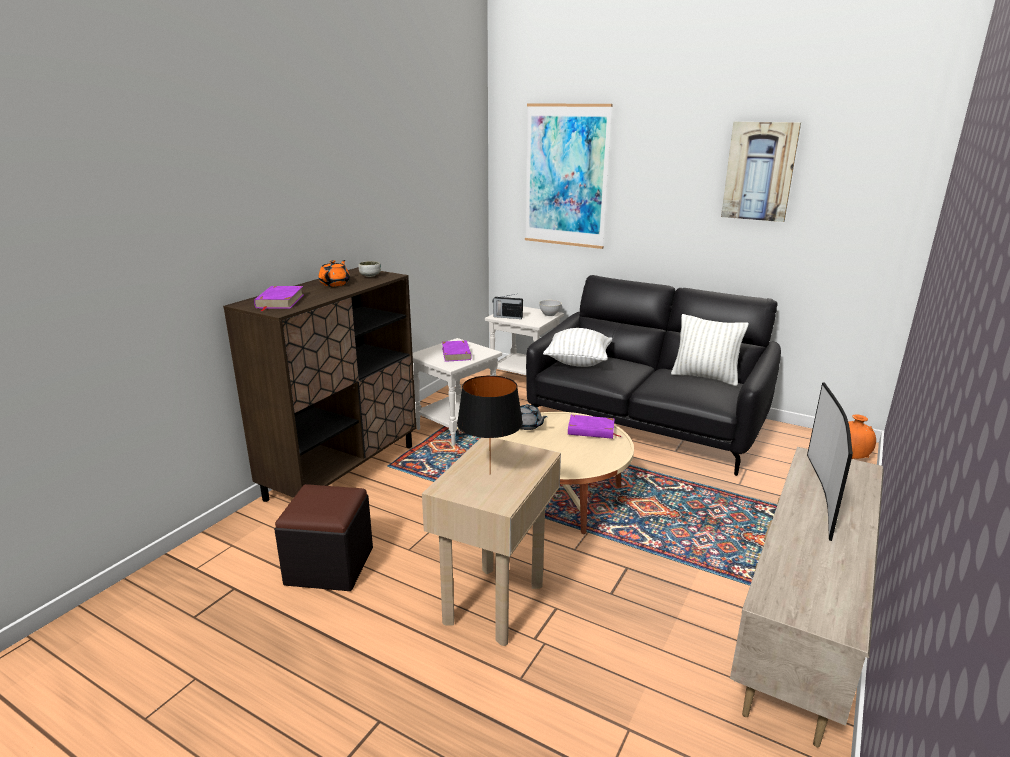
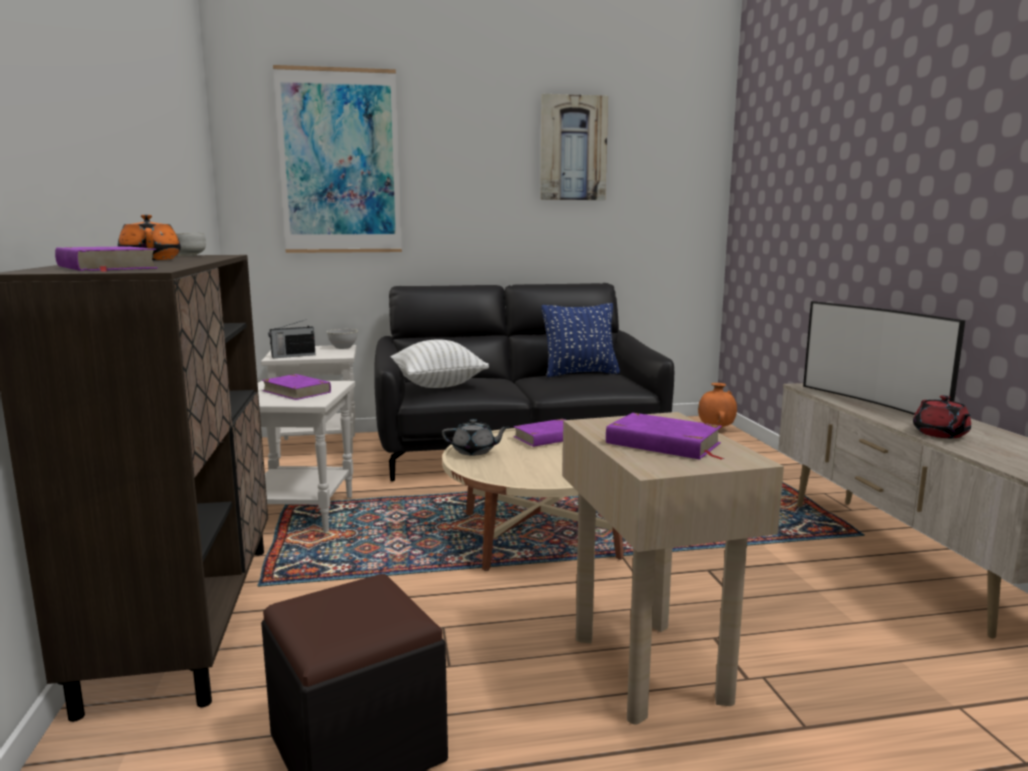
camera: 40 degrees left, 10 degrees down
(489, 474) = (663, 443): black table lamp -> purple book
(705, 377) = (580, 373): white pillow -> blue pillow
(793, 544) = (940, 434): none -> red teapot

